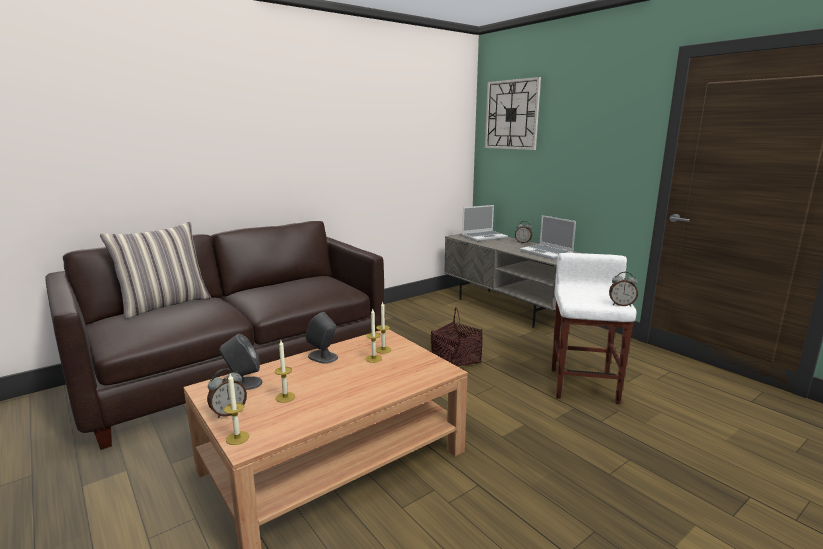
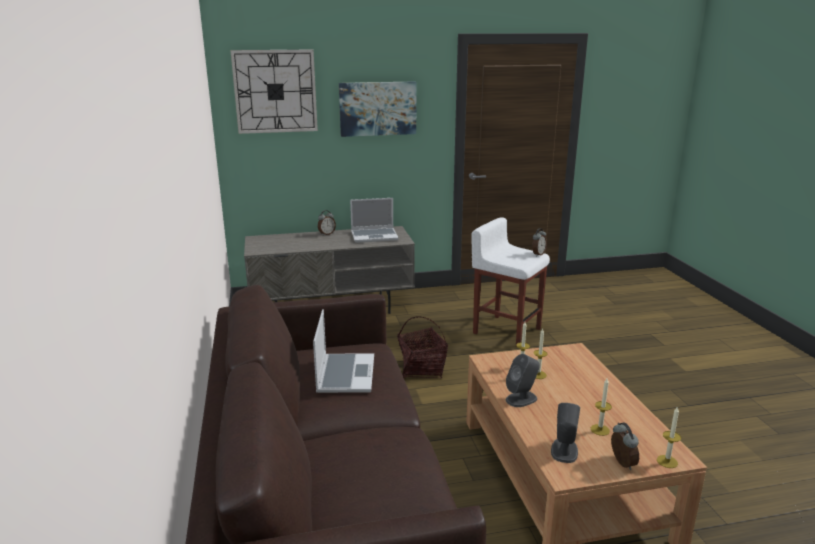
camera: 65 degrees left, 5 degrees up
(165, 305) = (314, 484): pillow -> none
(484, 237) = (279, 241): laptop -> laptop (345, 374)
(585, 132) = (378, 108): none -> picture

